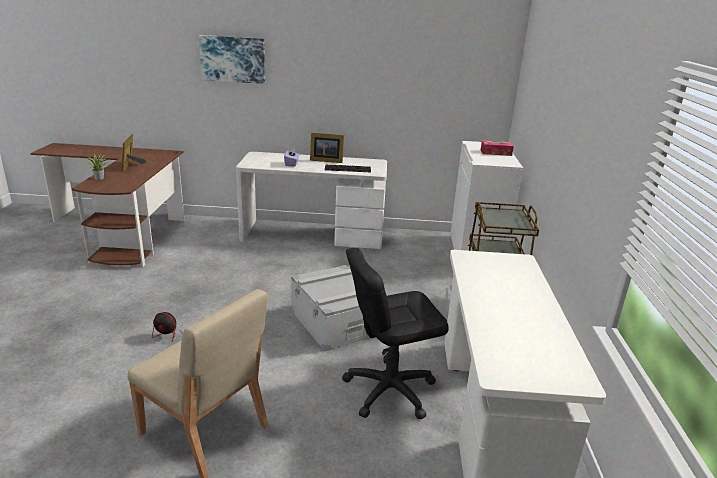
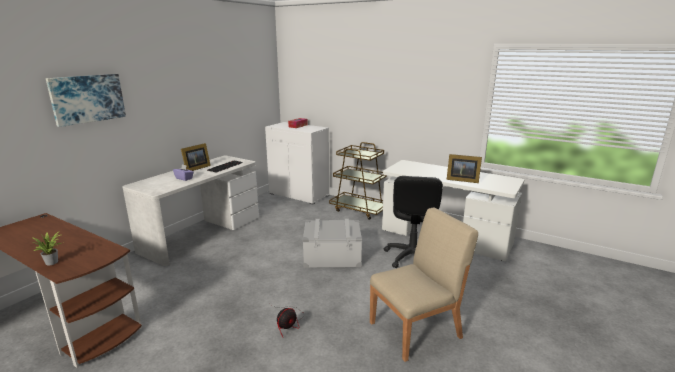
camera: 60 degrees left, 5 degrees down
(131, 166) = (44, 242): picture frame -> picture frame (461, 180)

